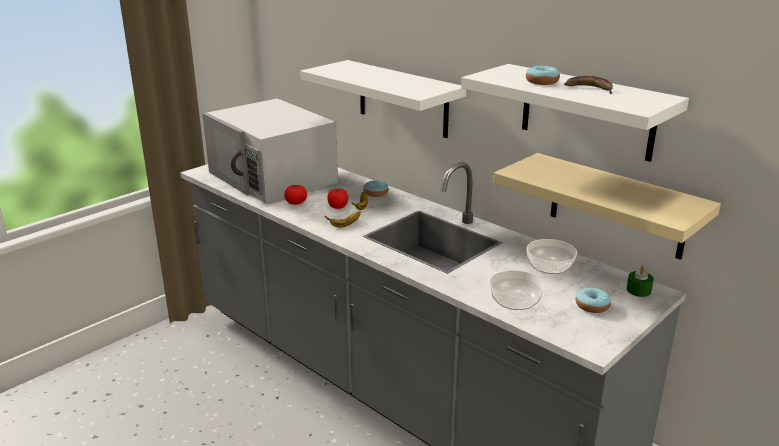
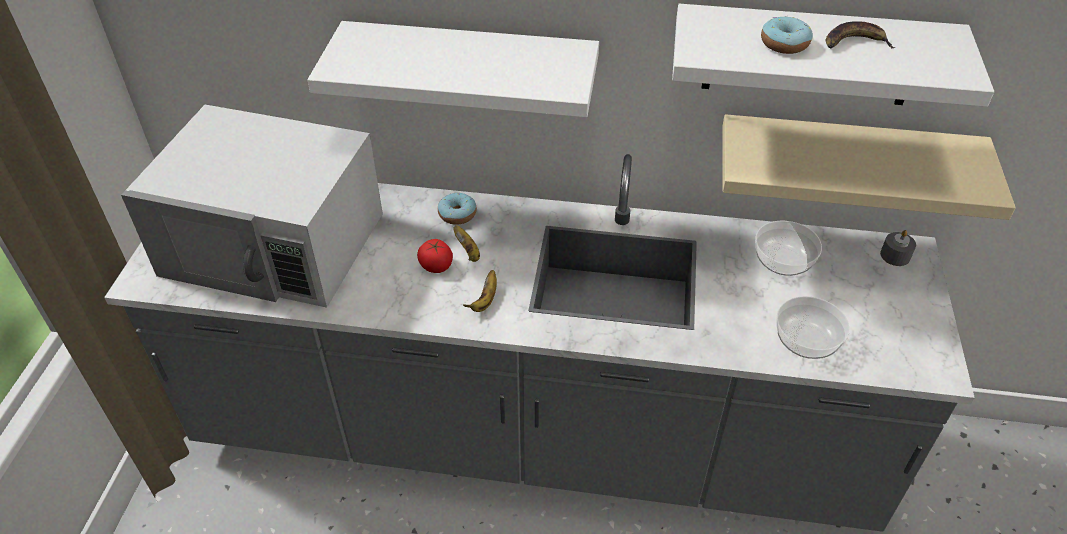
camera: 35 degrees left, 20 degrees up
(296, 202) = (369, 285): tomato -> none
(592, 306) = (880, 305): donut -> none
(638, 290) = (895, 255): green candle -> grey candle

